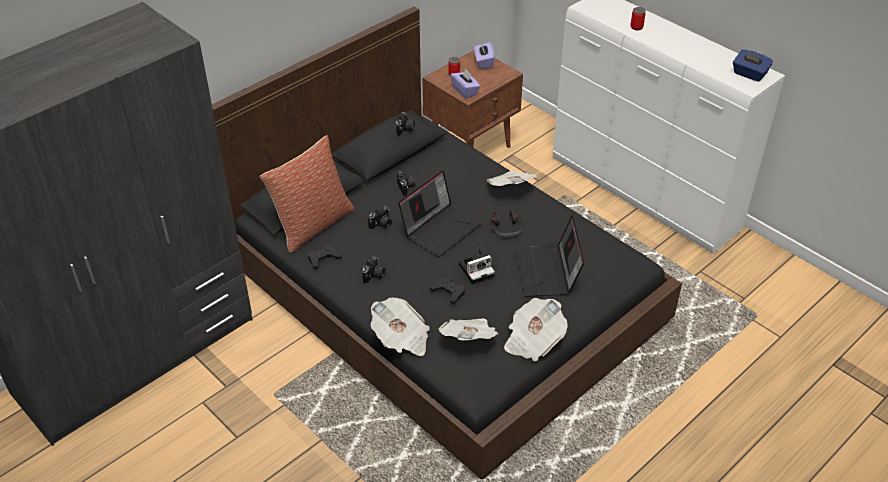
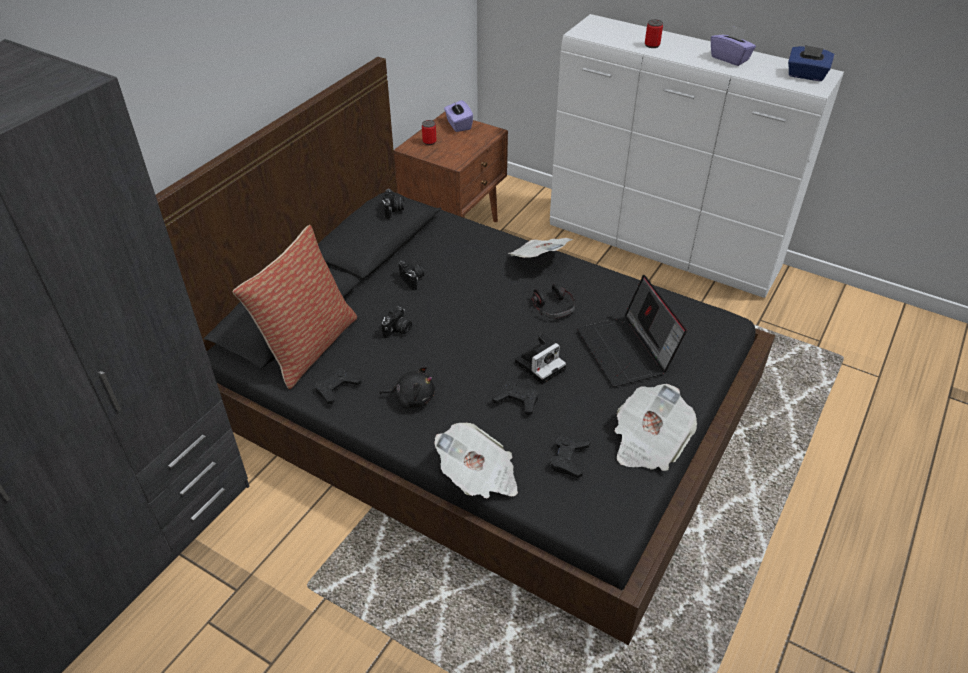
camera: 15 degrees left, 0 degrees up
(374, 276) = (412, 398): camera -> black plush toy
(440, 228) = (474, 321): laptop -> none
(465, 91) = (449, 157): purple tissue box -> purple tissue box (730, 58)
(469, 339) = (569, 459): newspaper -> black game controller

